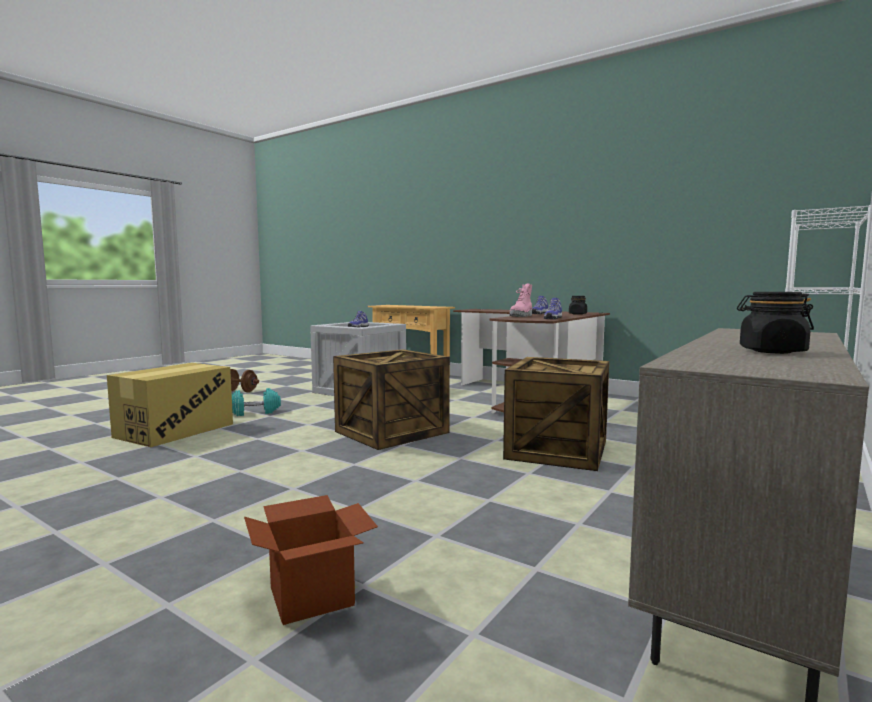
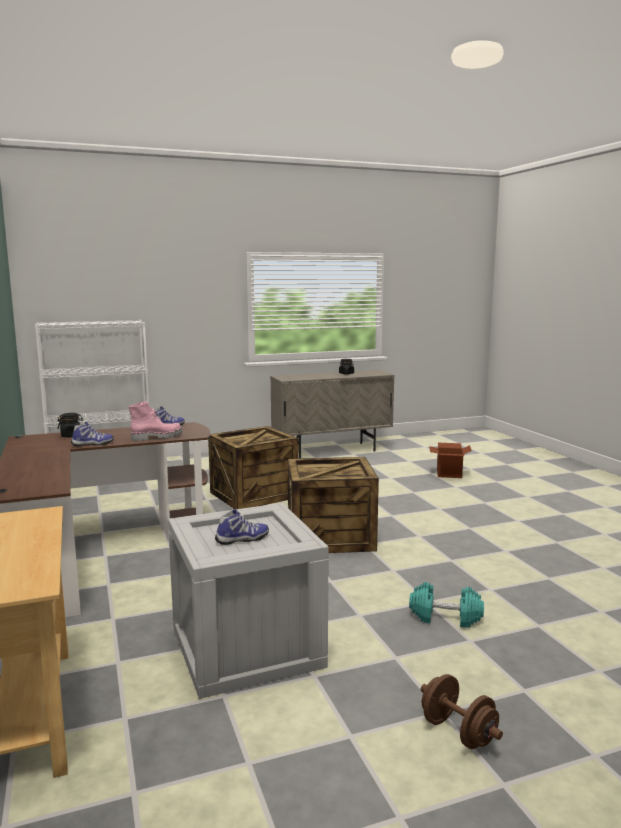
camera: 145 degrees left, 5 degrees up
(174, 430) = (540, 598): cardboard box -> none

